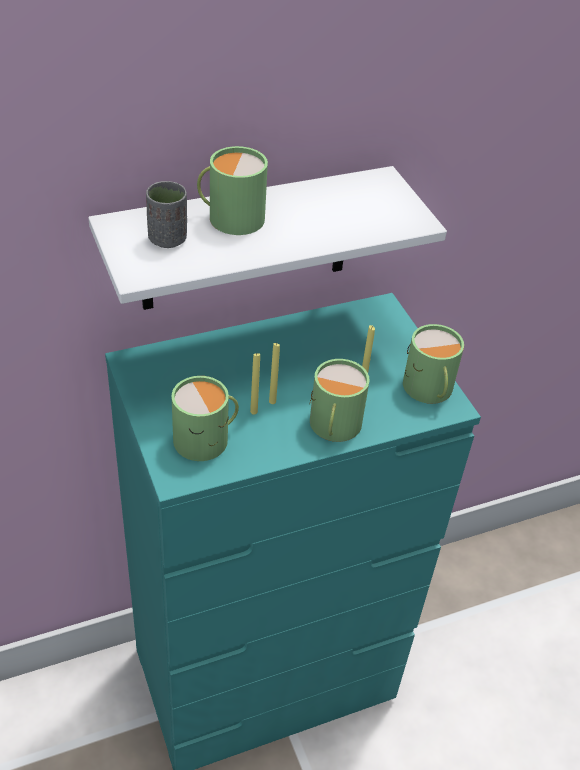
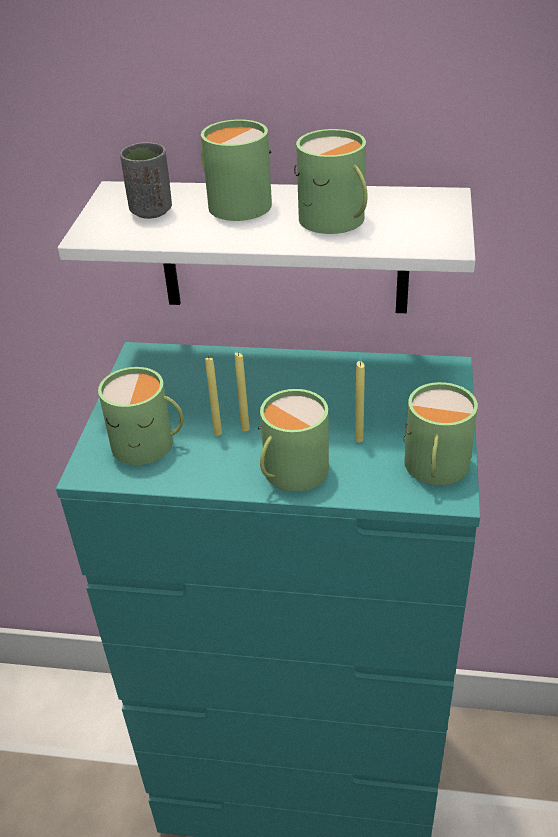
camera: 35 degrees right, 5 degrees down
(325, 218) = (336, 221): none -> green mug

